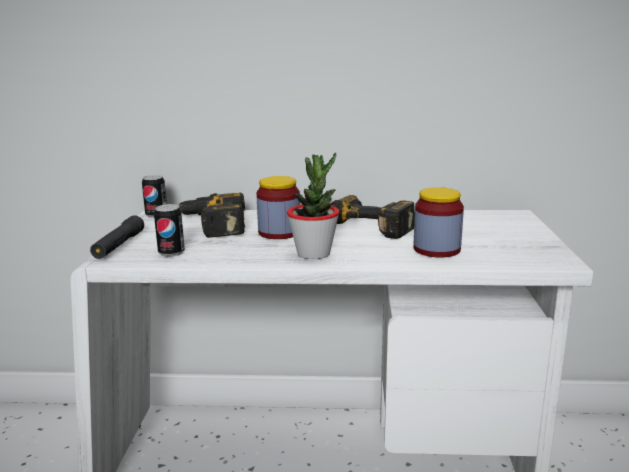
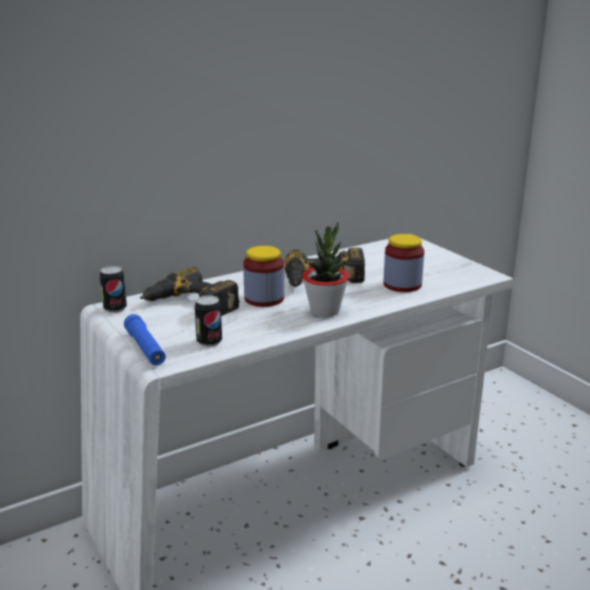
camera: 35 degrees left, 5 degrees up
(119, 245) = (145, 348): black flashlight -> blue flashlight

